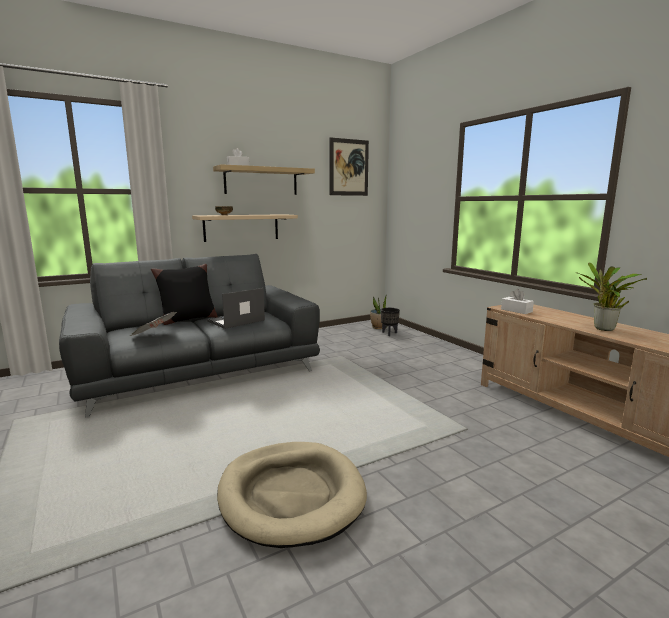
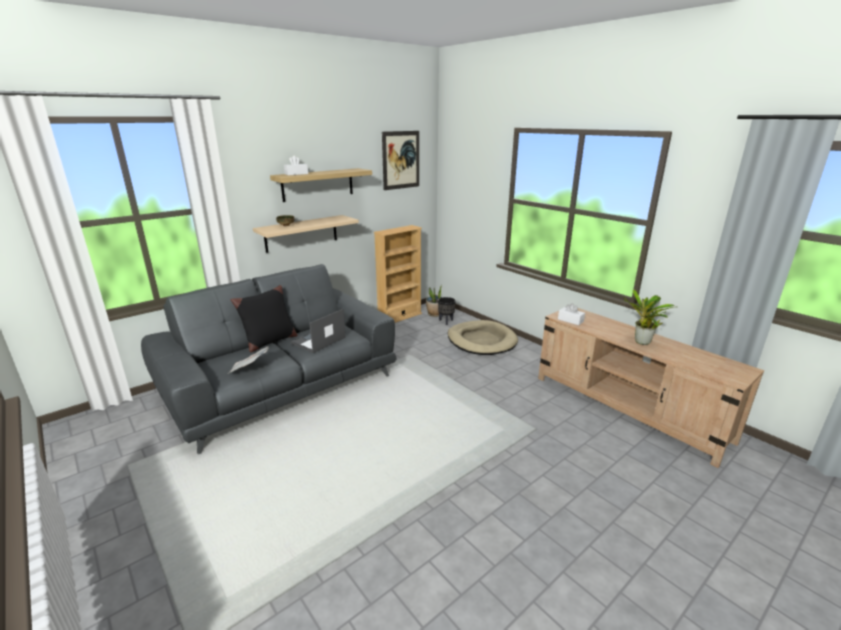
camera: 10 degrees left, 10 degrees up
(291, 495) = (415, 513): beige dog bed -> beige dog bed (481, 340)
(341, 328) = (399, 317): none -> beige bookcase

